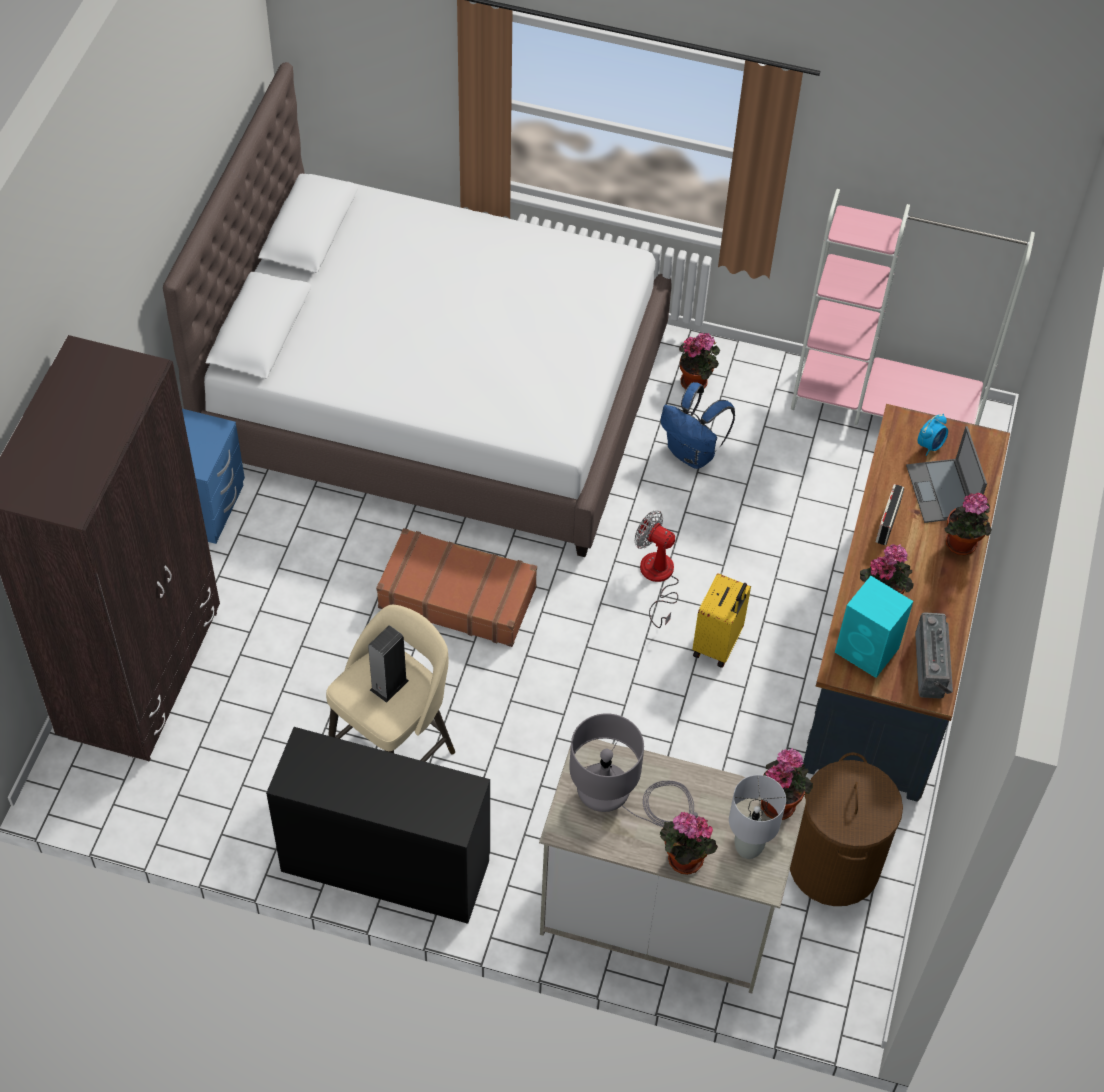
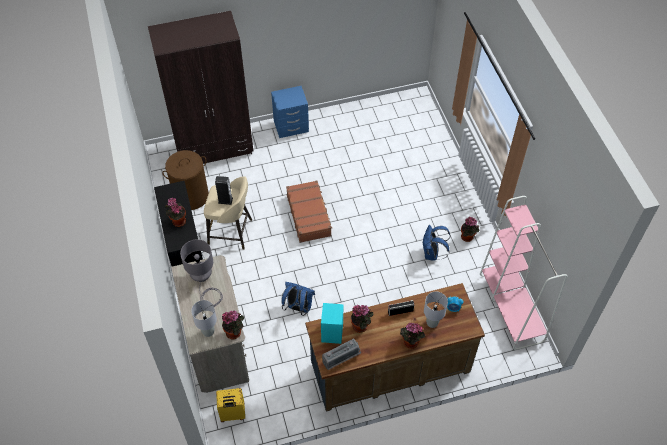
camera: 60 degrees right, 0 degrees up
(435, 394) = (392, 162): white bed -> none
(657, 579) = (364, 272): fan -> none
(663, 729) = (298, 307): none -> blue backpack
(682, 861) = (189, 313): potted plant -> potted plant (178, 221)
(718, 644) = (349, 307): yellow suitcase -> yellow suitcase (232, 414)
(834, 865) = (277, 395): brown laundry basket -> brown laundry basket (191, 196)
(941, 492) = (432, 323): laptop -> grey table lamp

